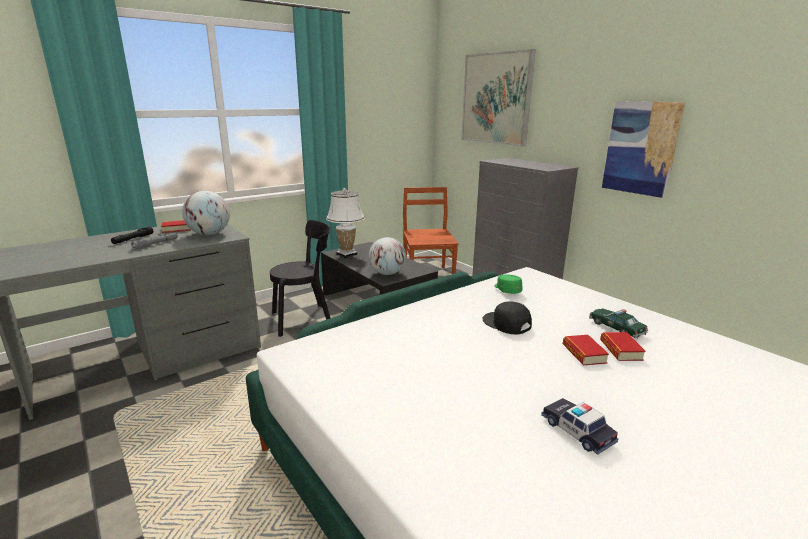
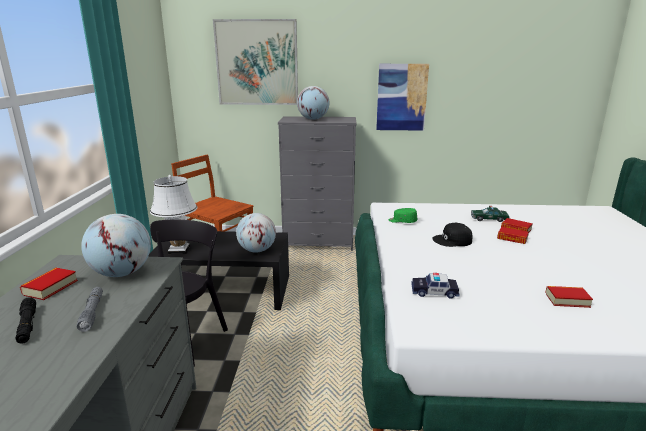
camera: 50 degrees left, 0 degrees up
(460, 422) = (567, 300): none -> book
(522, 163) = (313, 119): none -> globe
(577, 431) = (592, 273): toy car -> toy car (434, 292)

